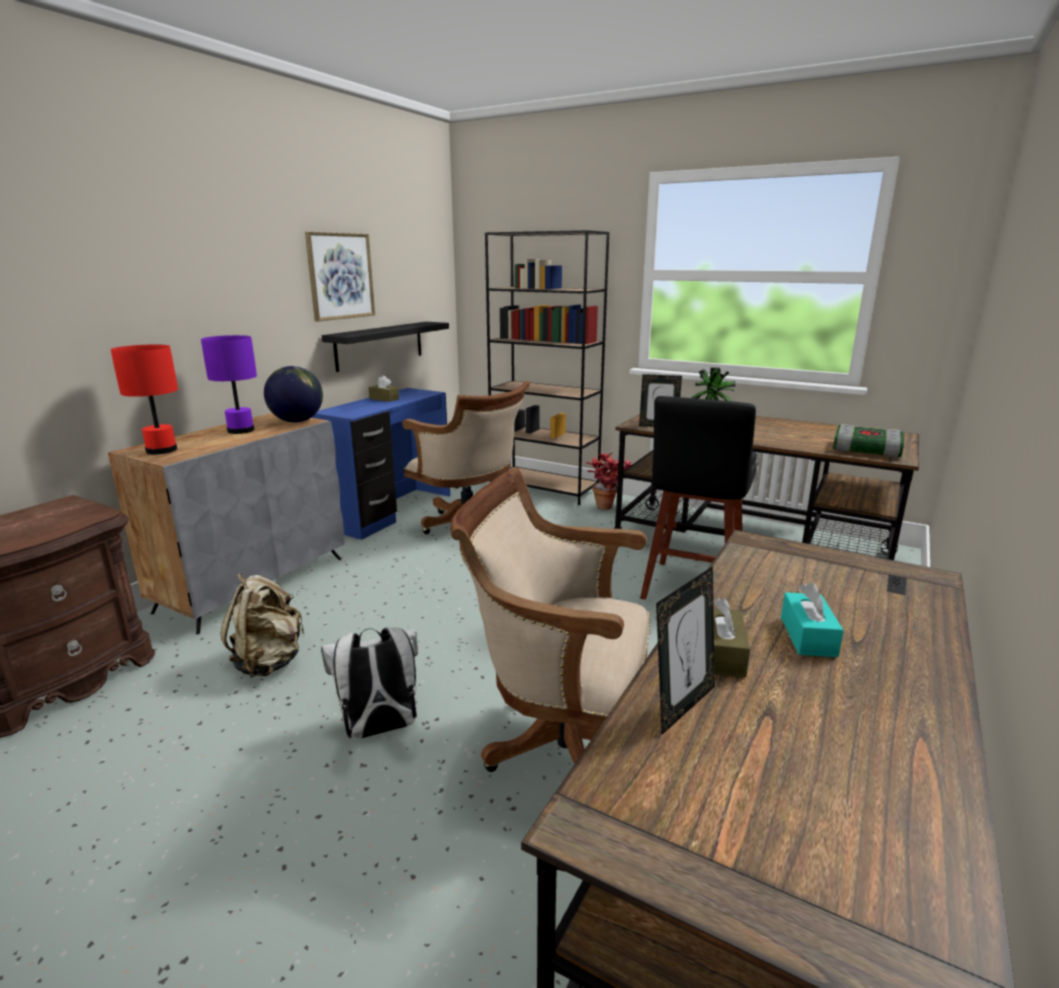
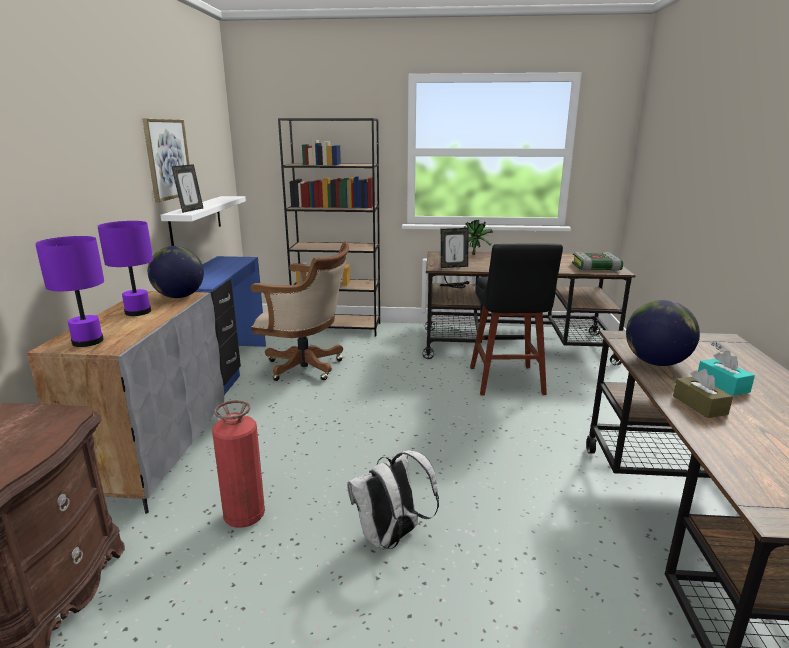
camera: 25 degrees left, 0 degrees up
(161, 450) = (87, 341): red table lamp -> purple table lamp
(269, 662) = (244, 516): beige backpack -> fire extinguisher
(380, 345) = (196, 220): black shelf -> white shelf
(384, 399) = (212, 268): brown tissue box -> none
(557, 745) = (521, 508): office chair -> none
(609, 509) = (400, 335): potted plant -> none
(682, 705) = (723, 439): picture frame -> picture frame (191, 210)
(748, 586) = (656, 363): none -> globe

